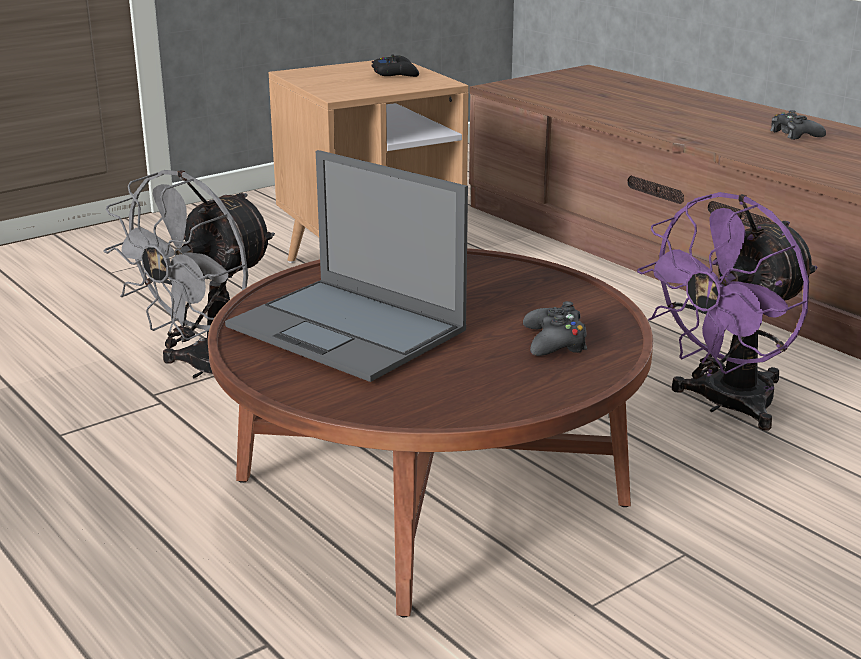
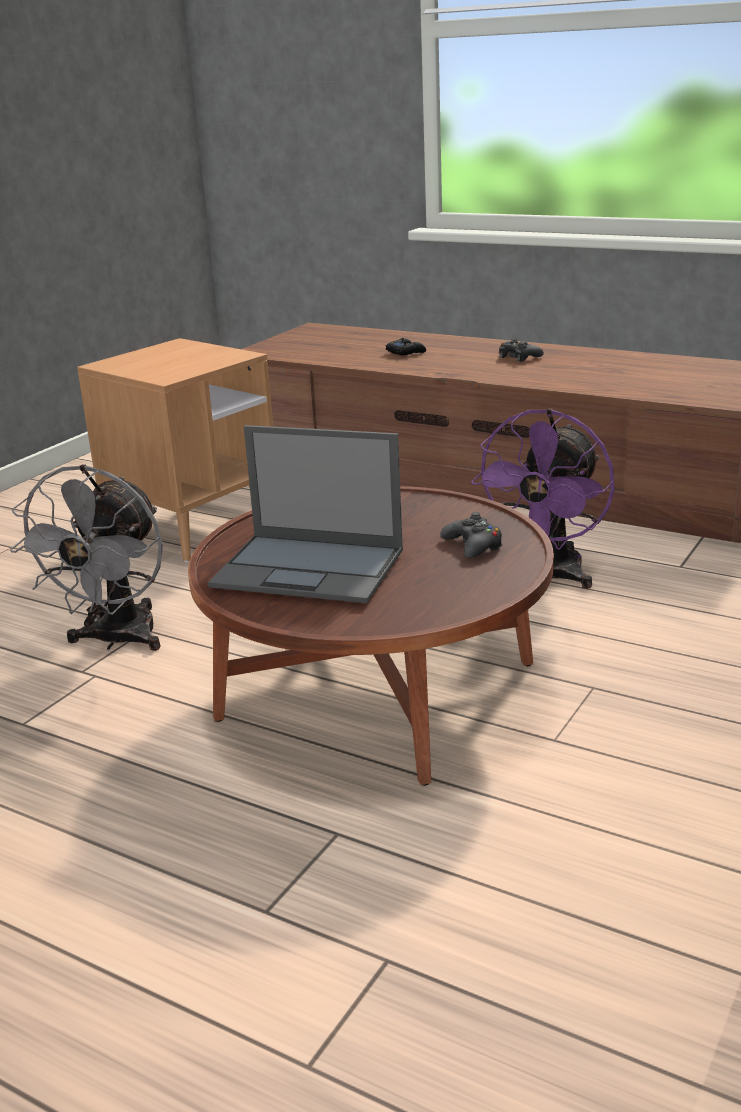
camera: 20 degrees left, 0 degrees up
(395, 74) = (194, 353): black game controller -> black game controller (406, 352)

